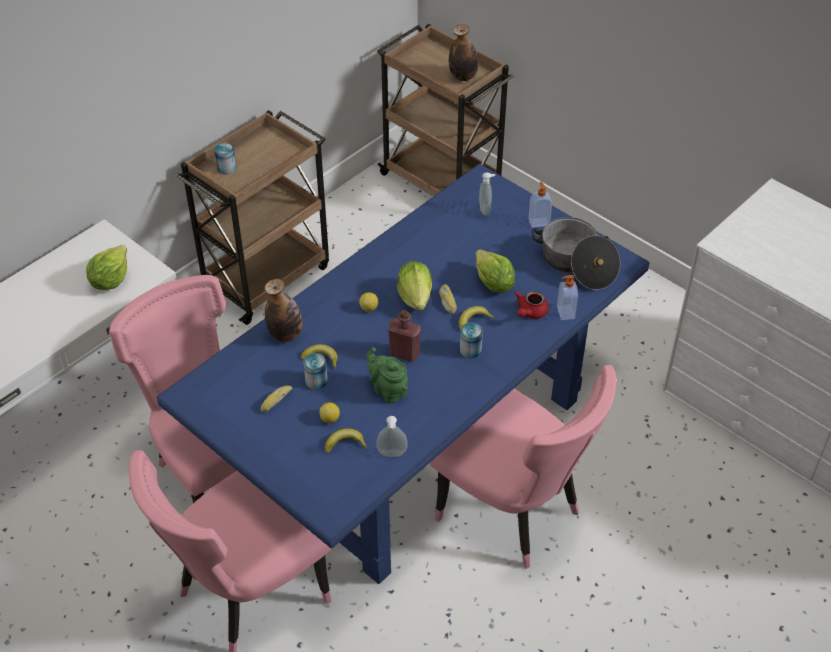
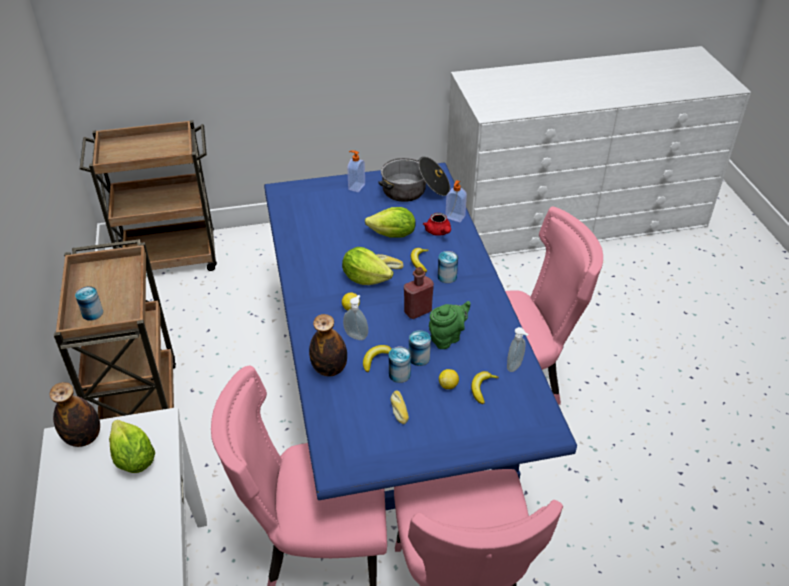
camera: 55 degrees left, 5 degrees down
(346, 383) = (419, 358): none -> can
(388, 390) = (447, 338): green teapot -> green teapot turned 150 degrees clockwise
(463, 76) = (168, 146): bottle -> bottle (83, 437)
(486, 210) = (315, 203): soap dispenser -> soap dispenser (356, 335)

